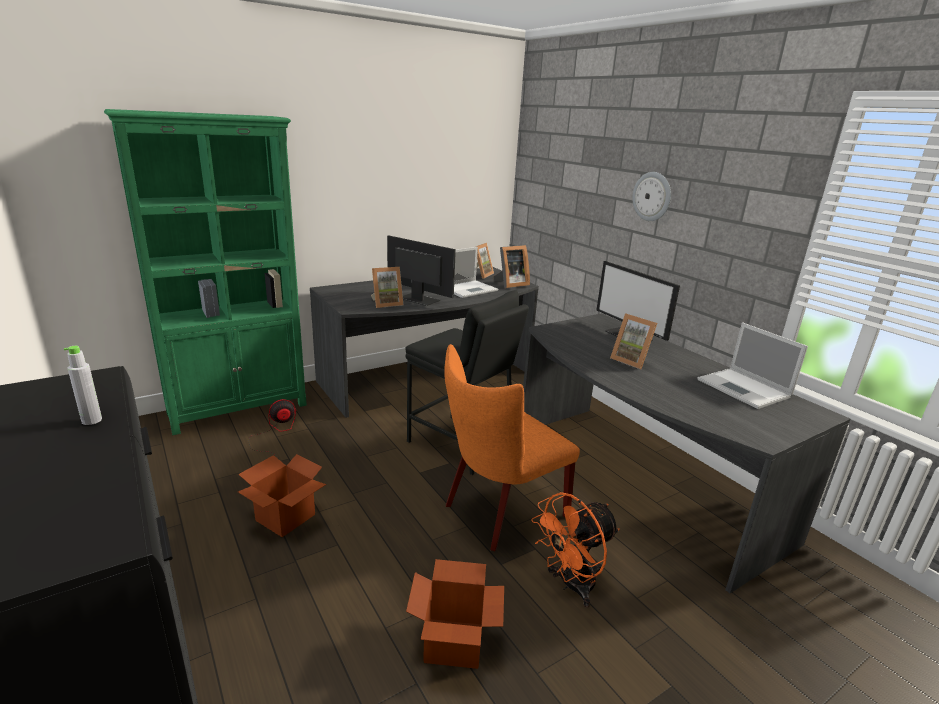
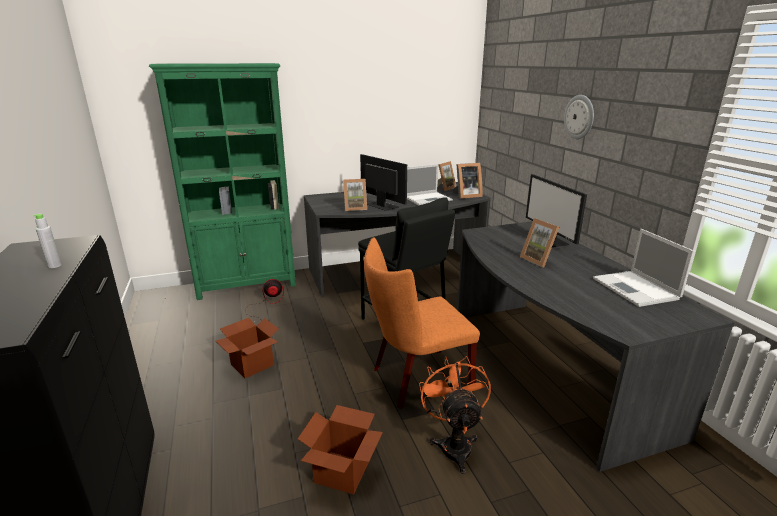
camera: 15 degrees right, 0 degrees up
(570, 585) = (454, 444): orange fan -> orange fan turned 105 degrees clockwise

